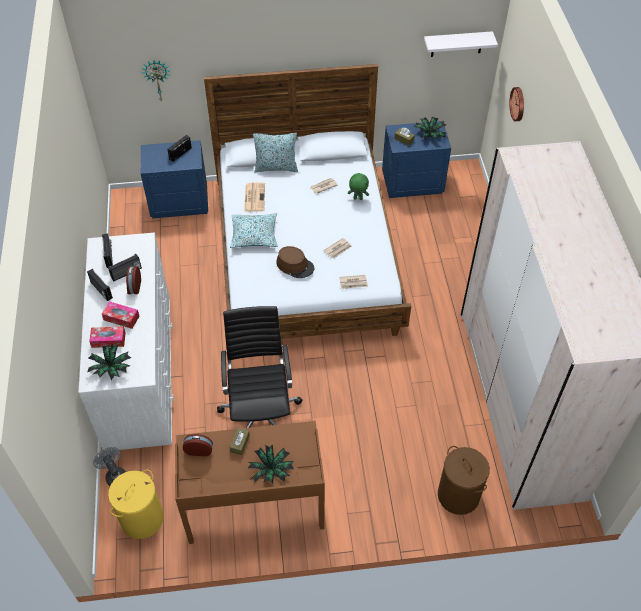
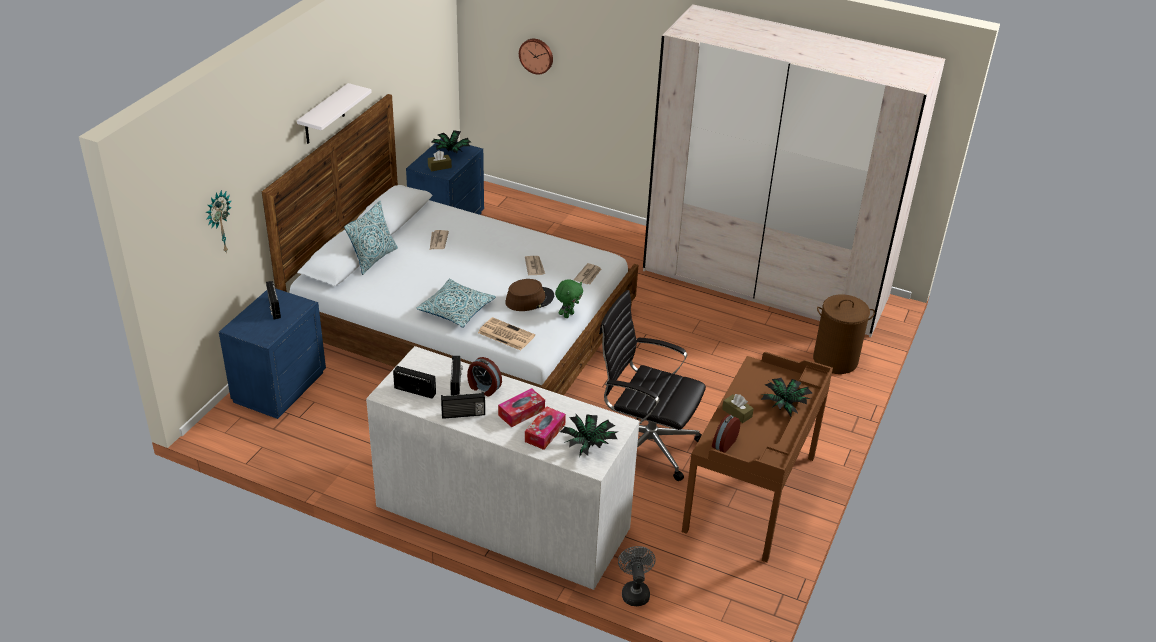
camera: 60 degrees left, 15 degrees down
(114, 475) = (634, 591): grey fan -> grey fan turned 90 degrees clockwise
(142, 518) = (709, 588): yellow laundry basket -> none
(254, 197) = (400, 289): newspaper -> newspaper (505, 334)
(358, 198) = (479, 228): green plush toy -> green plush toy (568, 315)
(457, 44) = (432, 40): white shelf -> white shelf (324, 115)

